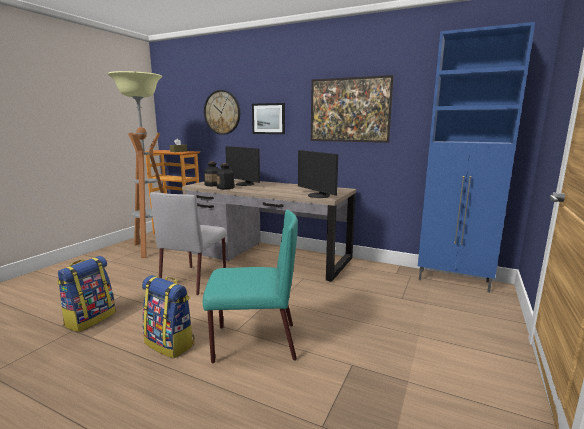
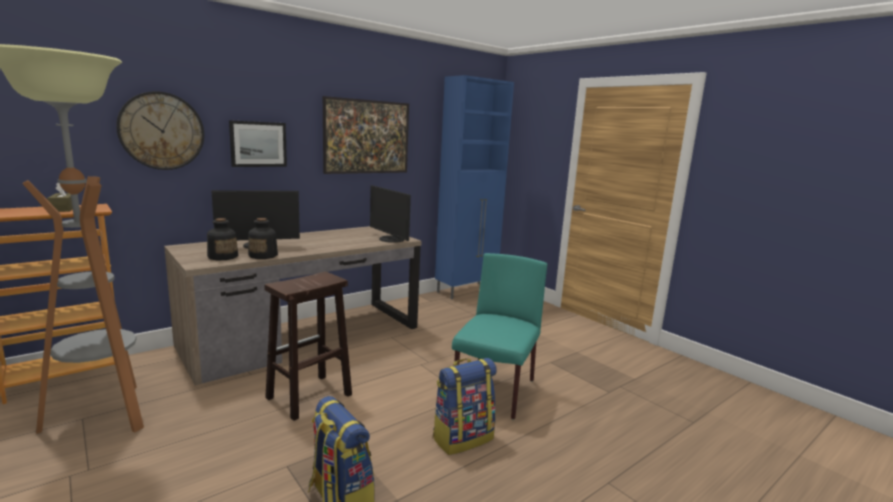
camera: 65 degrees left, 0 degrees up
(194, 279) = (308, 397): grey chair -> brown stool
(317, 196) = (390, 239): monitor -> monitor turned 60 degrees clockwise

